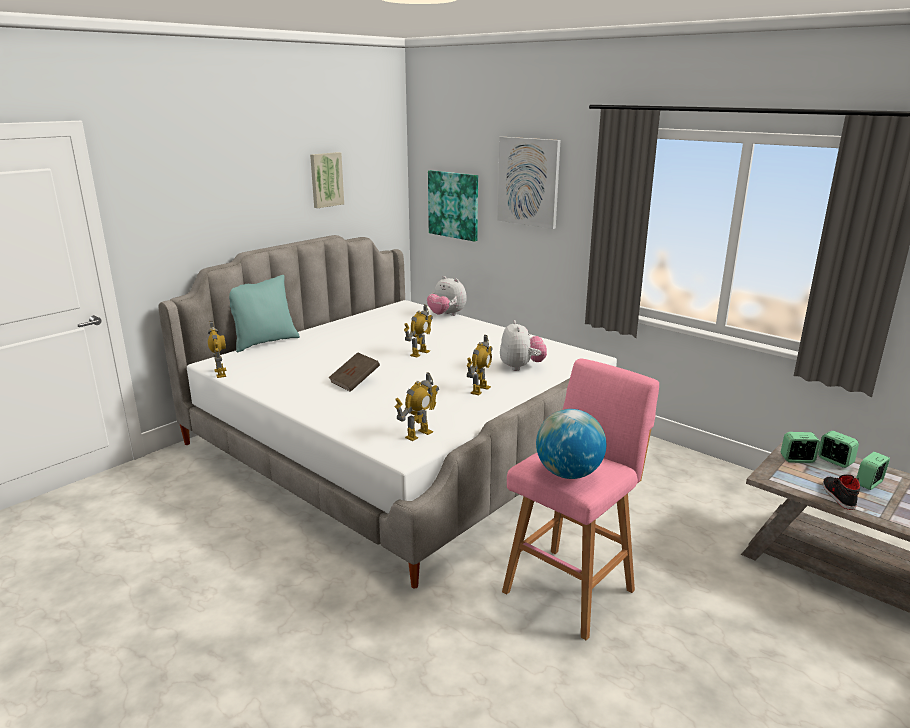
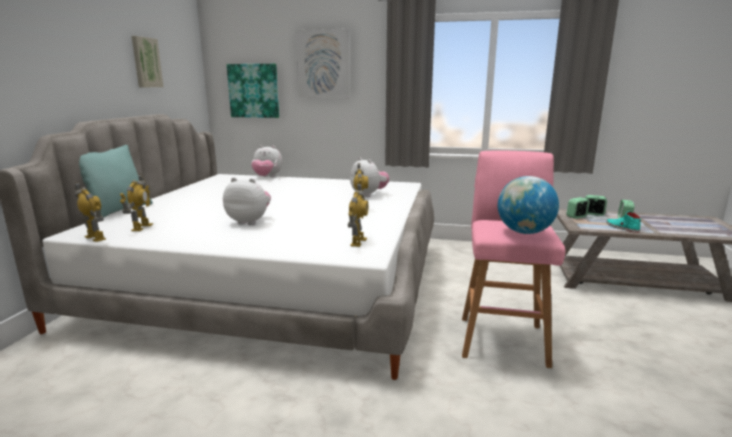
camera: 30 degrees left, 5 degrees down
(355, 382) = (250, 222): brown book -> plush toy
(419, 353) = (279, 198): toy robot -> toy robot (141, 227)
(838, 495) = (622, 228): black shoe -> turquoise shoe

